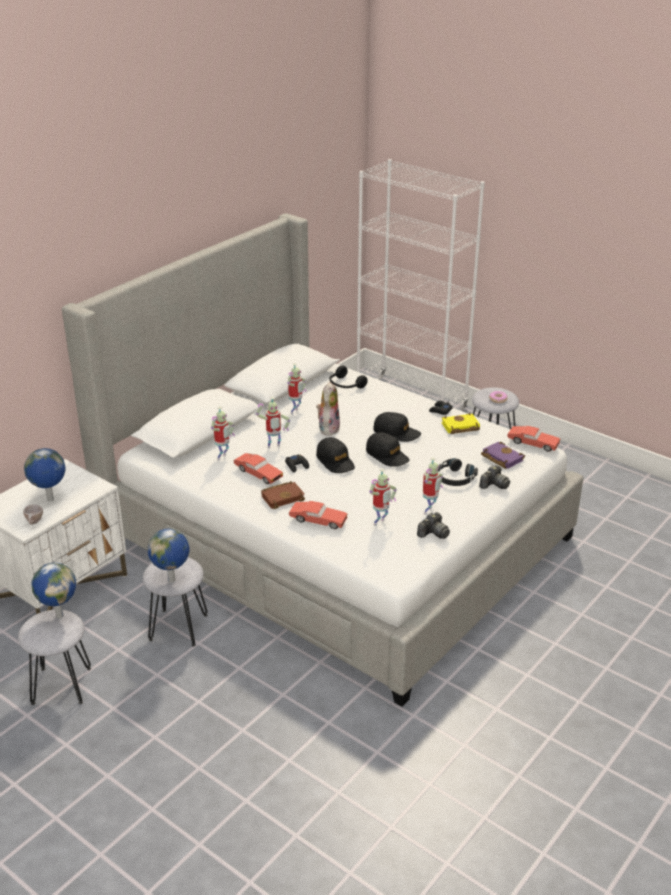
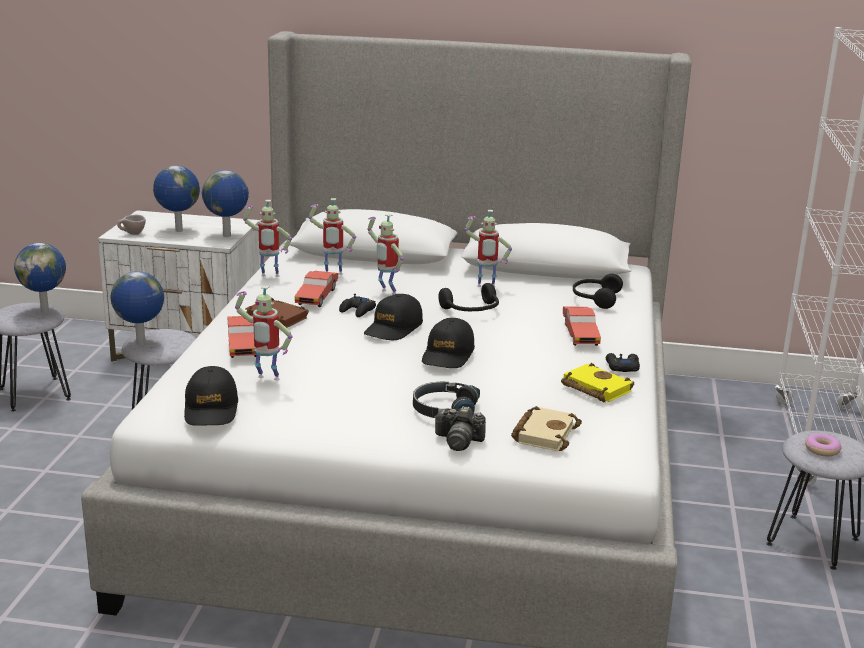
camera: 60 degrees right, 10 degrees down
(88, 481) = (227, 236): none -> globe
(328, 428) = (471, 310): plush toy -> black headphones
(396, 432) = (516, 350): black cap -> black cap (211, 409)
(429, 511) = (334, 408): toy robot -> toy robot (269, 276)
(433, 533) = (278, 420): camera -> none
(500, 458) = (544, 433): purple book -> beige book
(532, 444) = (626, 453): red toy car -> red toy car (580, 334)

